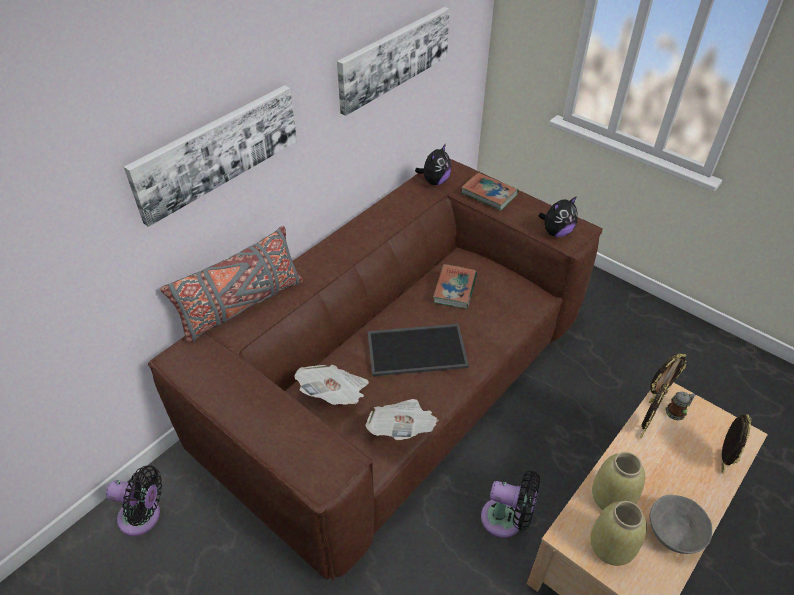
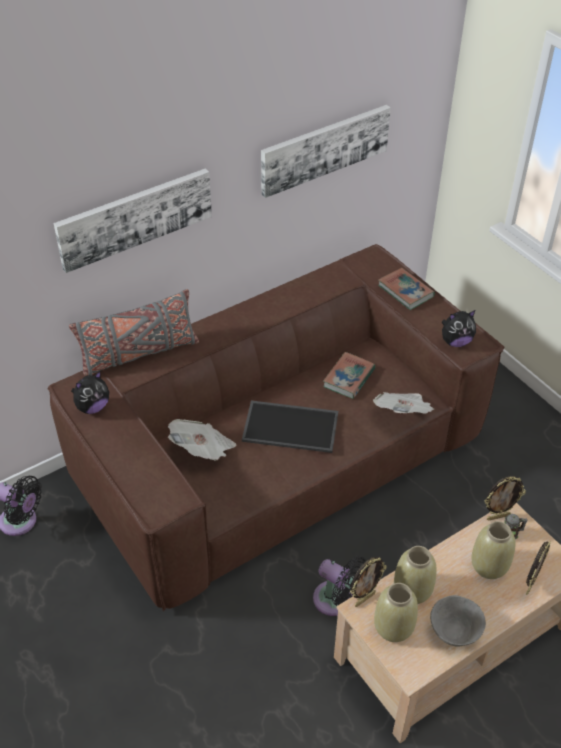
camera: 15 degrees right, 0 degrees up
(402, 429) = (251, 492): newspaper -> newspaper (403, 413)
(434, 181) = (358, 269): plush toy -> plush toy (92, 407)
(644, 429) = (471, 541): picture frame -> picture frame (364, 599)
(672, 451) = (488, 565): none -> beige vase

